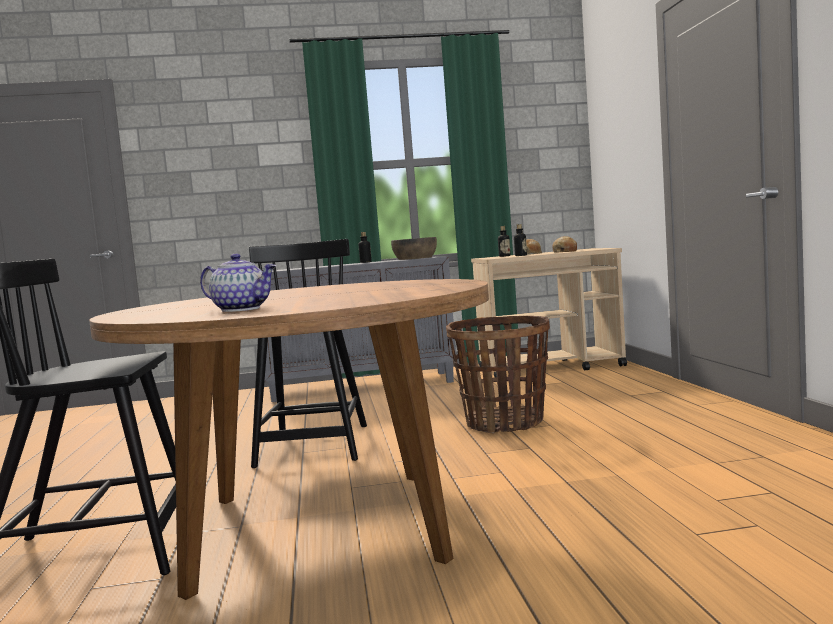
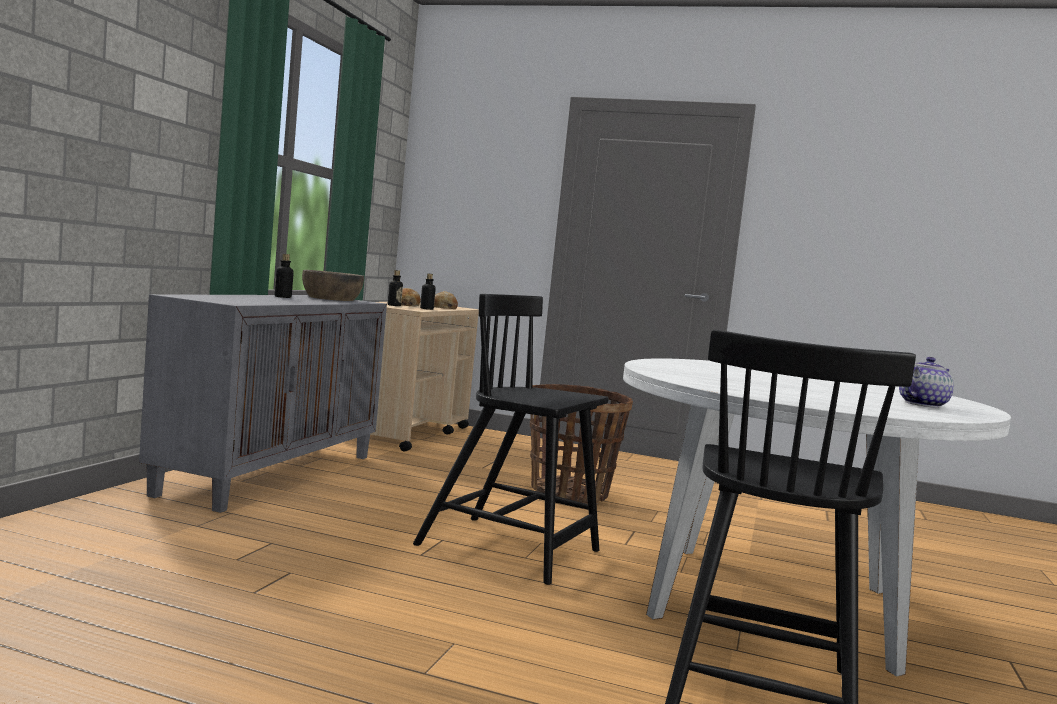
camera: 65 degrees left, 0 degrees up
(320, 526) = (774, 602): brown dining table -> white dining table

